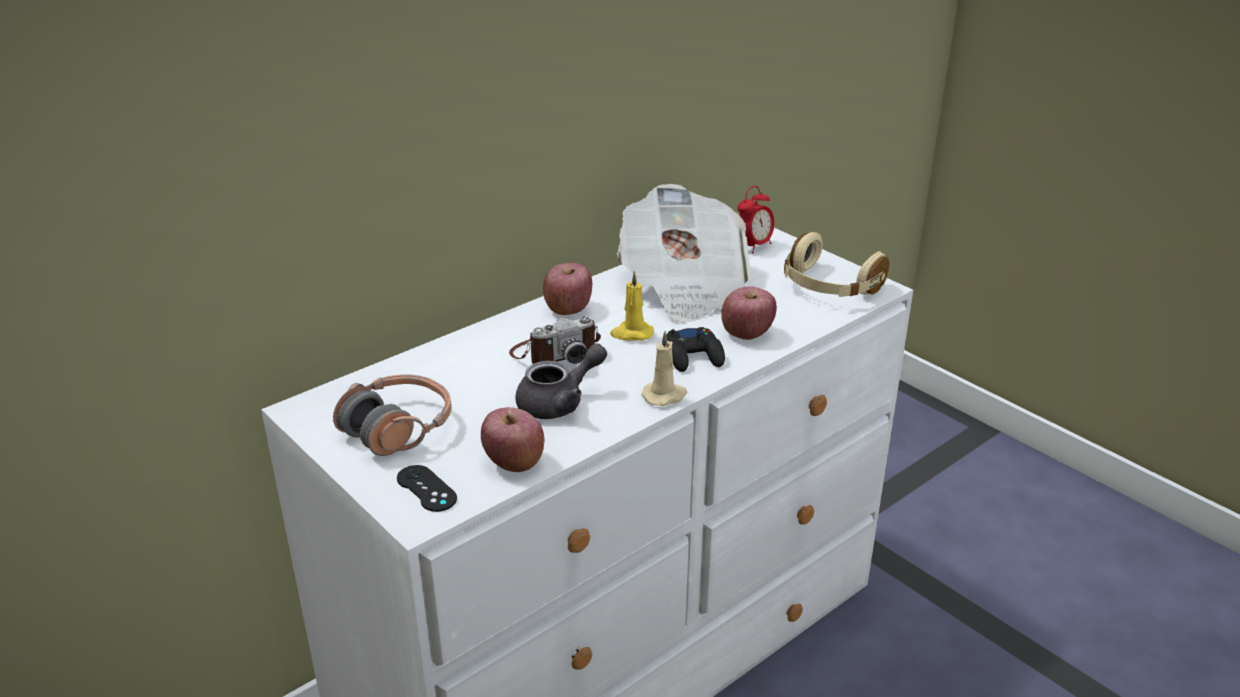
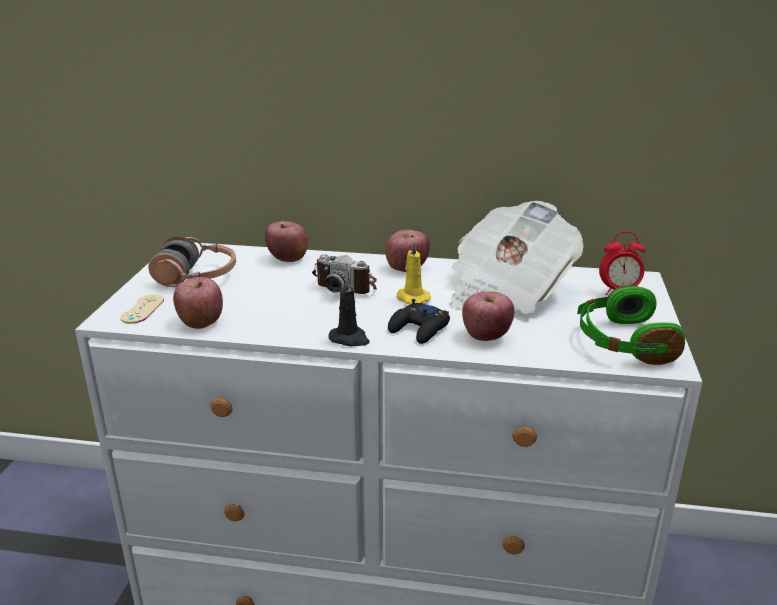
camera: 50 degrees right, 5 degrees down
(426, 489) = (142, 309): black game controller -> beige game controller
(440, 358) = (287, 258): none -> apple
(559, 402) = (289, 309): grey teapot -> none
(665, 396) = (350, 339): beige candle -> black candle
(828, 287) = (622, 342): beige headphones -> green headphones

